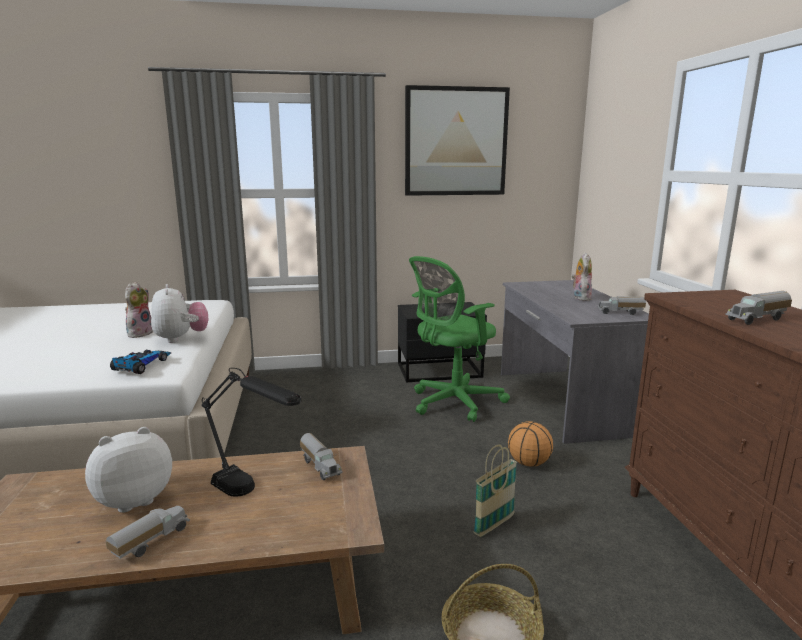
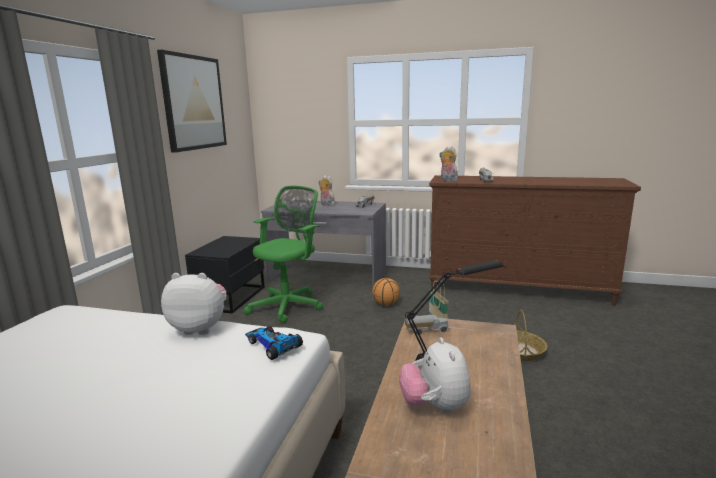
camera: 65 degrees left, 0 degrees up
(139, 333) = (137, 352): plush toy -> plush toy (447, 180)
(150, 541) = (495, 398): toy truck -> none
(453, 403) = (288, 305): green office chair -> green office chair turned 135 degrees counterclockwise

